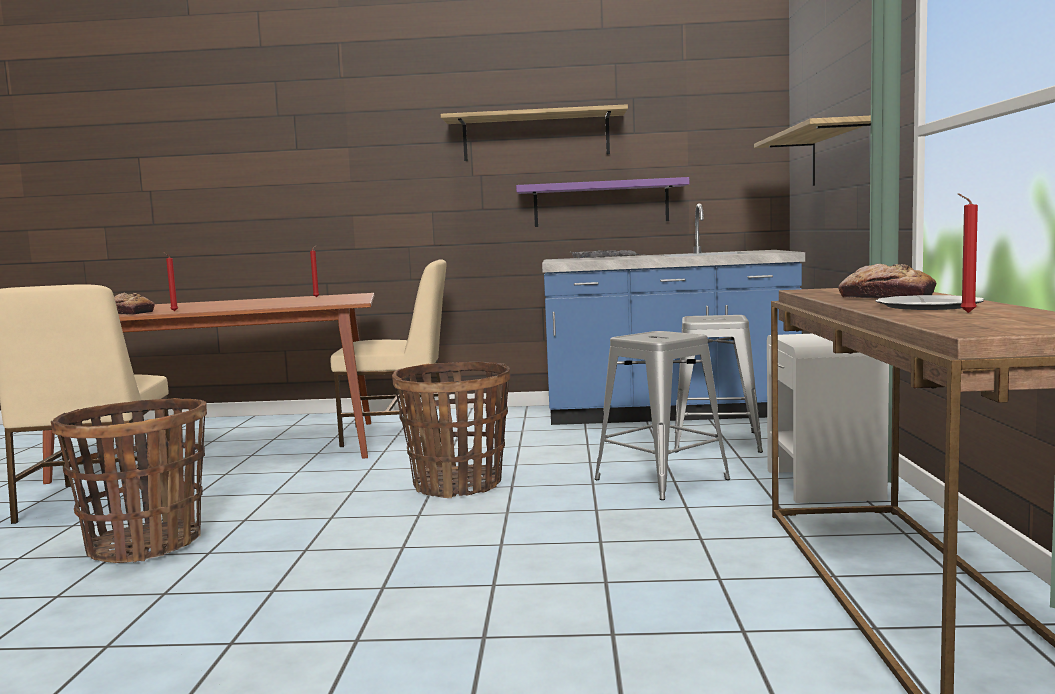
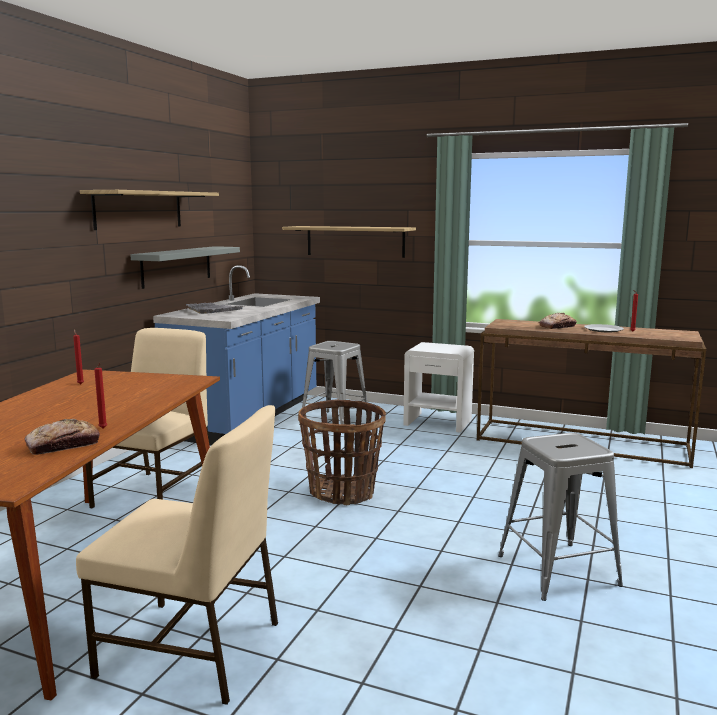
camera: 70 degrees left, 5 degrees up
(145, 545) = (379, 614): basket -> none
(601, 203) = (176, 266): purple shelf -> grey shelf
(661, 479) = (394, 446): grey stool -> grey stool (557, 570)

